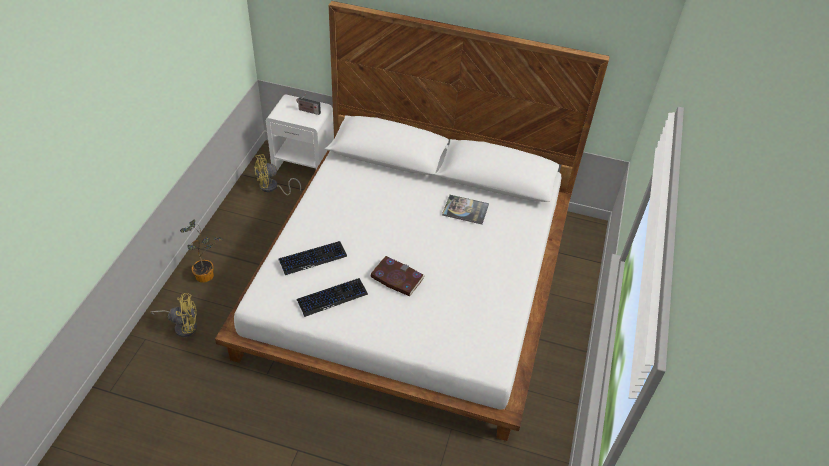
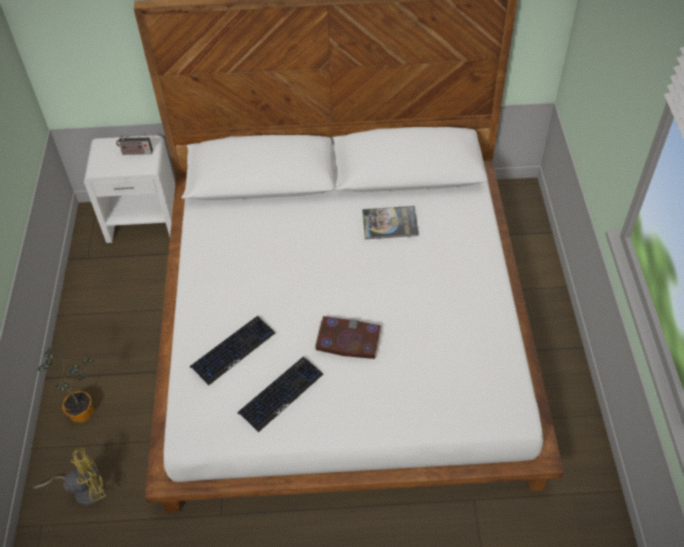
camera: 15 degrees left, 5 degrees up
(272, 188) = (116, 265): yellow fan -> none

